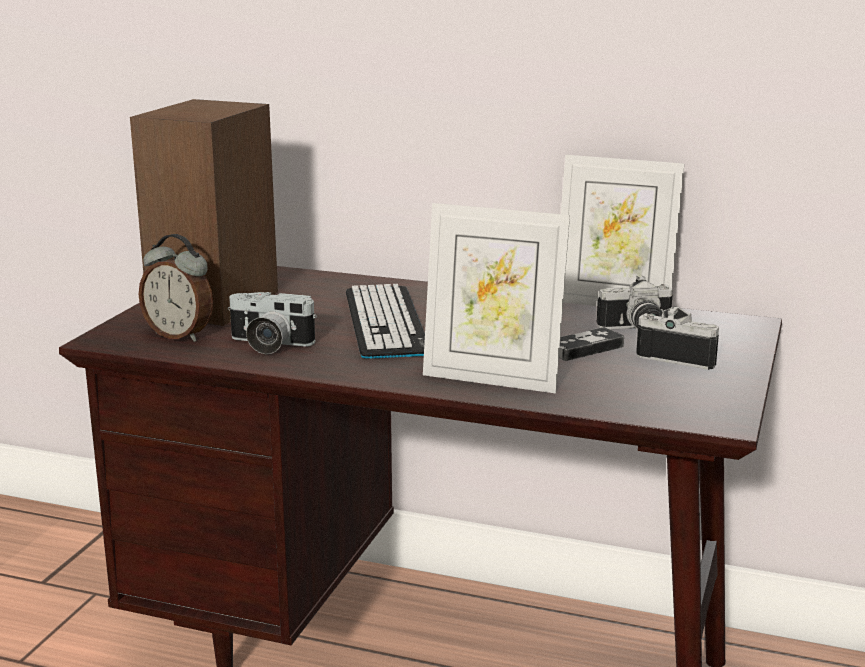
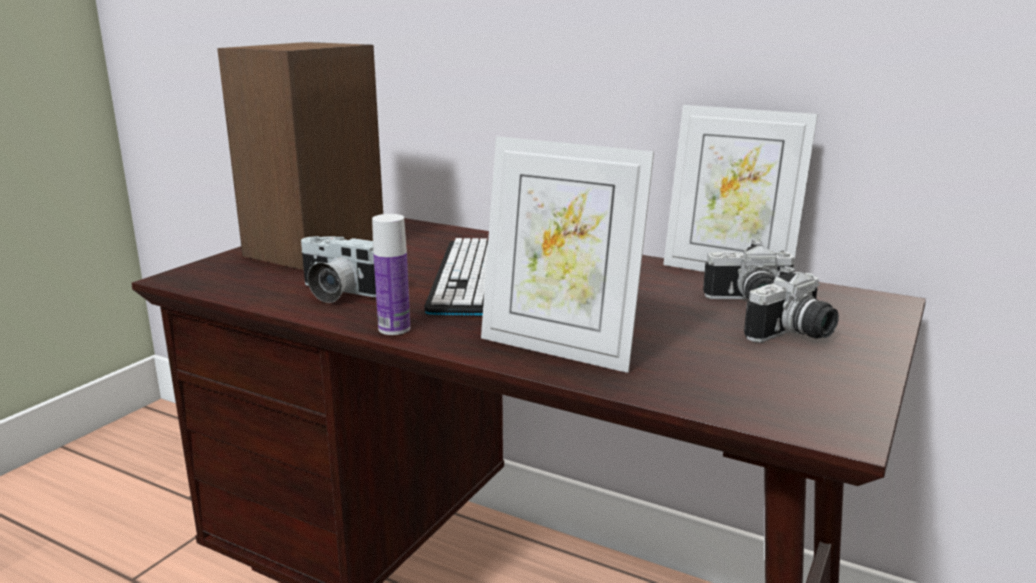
camera: 10 degrees right, 0 degrees up
(180, 335) = (257, 277): alarm clock -> none
(342, 372) = (394, 329): none -> bottle
(584, 349) = (681, 319): game controller -> none
(680, 355) = (795, 335): camera -> camera turned 105 degrees clockwise

